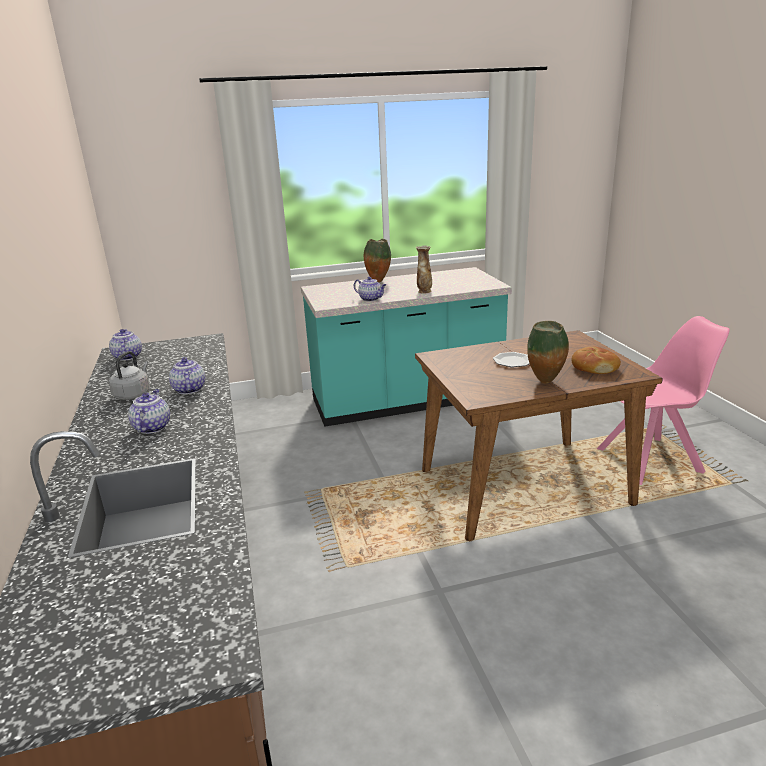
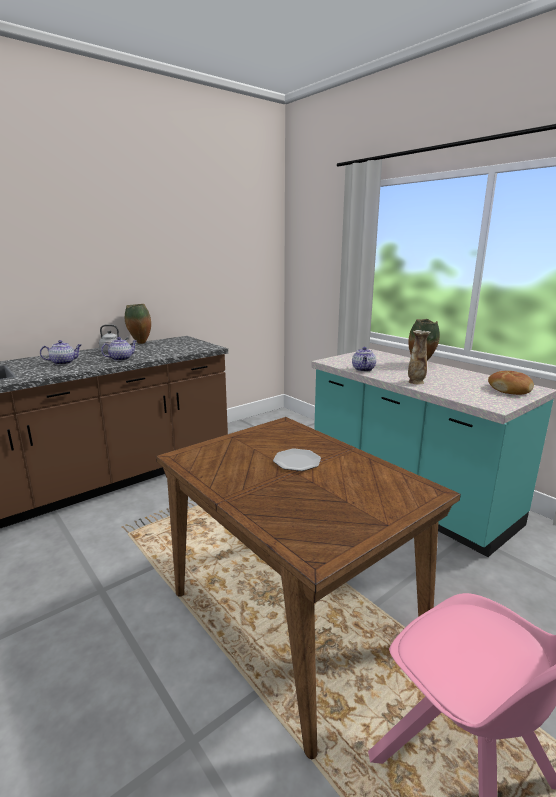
camera: 65 degrees right, 5 degrees down
(127, 356) = (173, 341): teapot -> none
(545, 382) = (242, 487): vase -> vase (140, 343)
(594, 367) = (314, 516): bread -> bread (509, 389)

